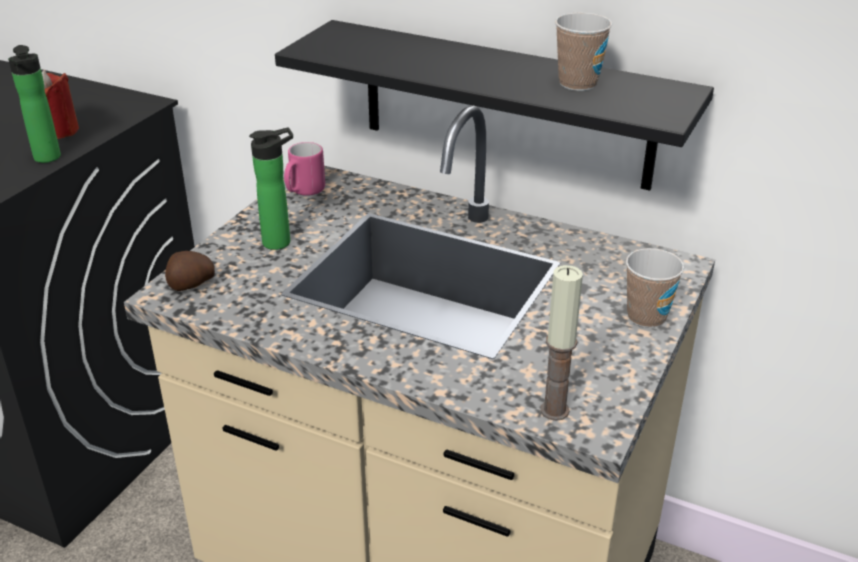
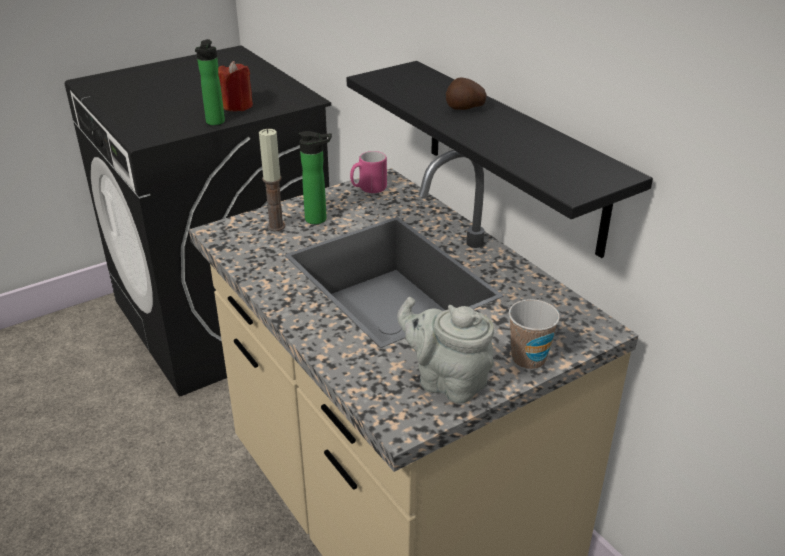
camera: 30 degrees right, 0 degrees up
(191, 285) = (236, 231): potato -> potato (464, 108)
(554, 410) = (385, 400): candle -> candle (276, 226)
(578, 84) = (537, 148): cup -> none
(595, 368) = (447, 382): none -> grey teapot

